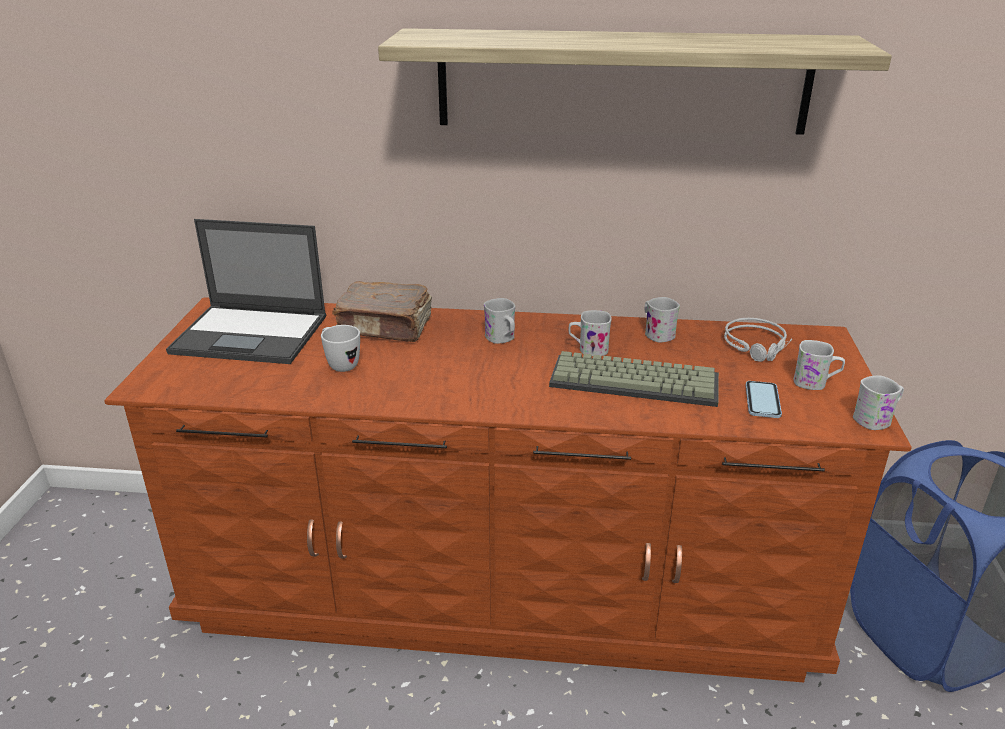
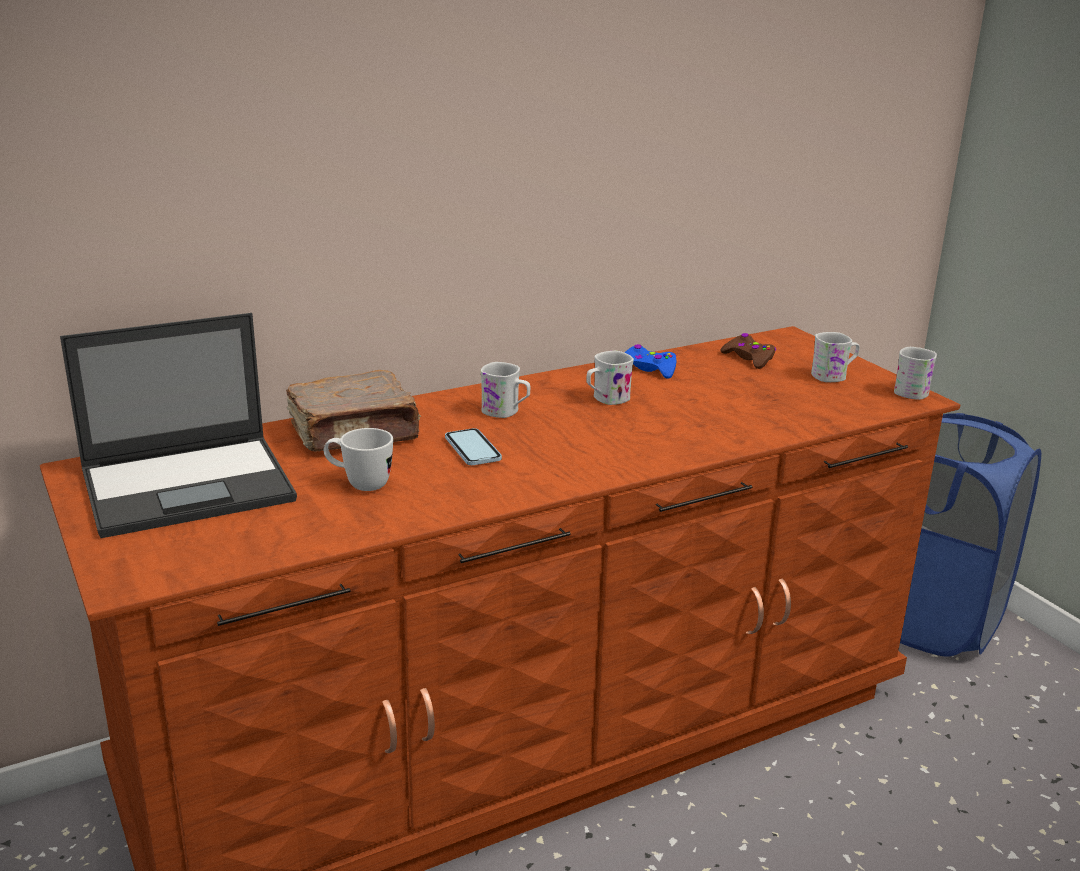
camera: 35 degrees left, 5 degrees down
(621, 81) = (579, 86): shelf -> none
(636, 380) = (688, 414): keyboard -> none
(656, 333) = (648, 369): white mug -> blue game controller
(757, 346) = (749, 358): grey headphones -> brown game controller
(762, 401) = (814, 401): phone -> phone (472, 449)

